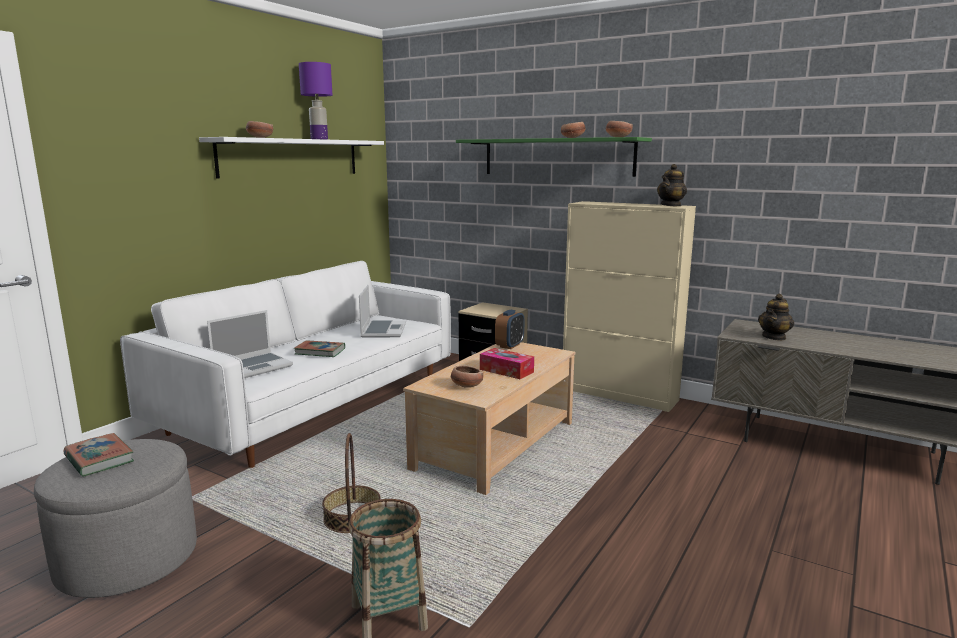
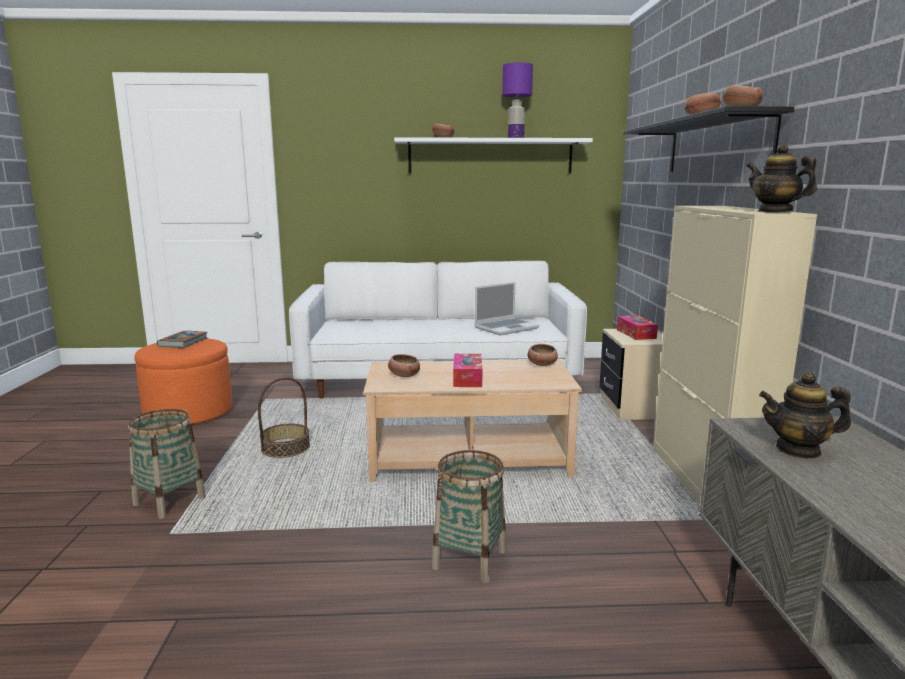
camera: 55 degrees right, 0 degrees up
(128, 559) = (189, 412): grey ottoman -> orange ottoman
(253, 367) = (362, 326): laptop -> none
(320, 352) = (421, 328): book -> none
(488, 309) = (636, 334): none -> tissue box
(509, 346) = (542, 364): alarm clock -> bowl
(557, 157) = (716, 145): green shelf -> black shelf
(645, 493) = (469, 559): none -> basket
(671, 205) = (775, 211): teapot -> teapot turned 45 degrees clockwise

